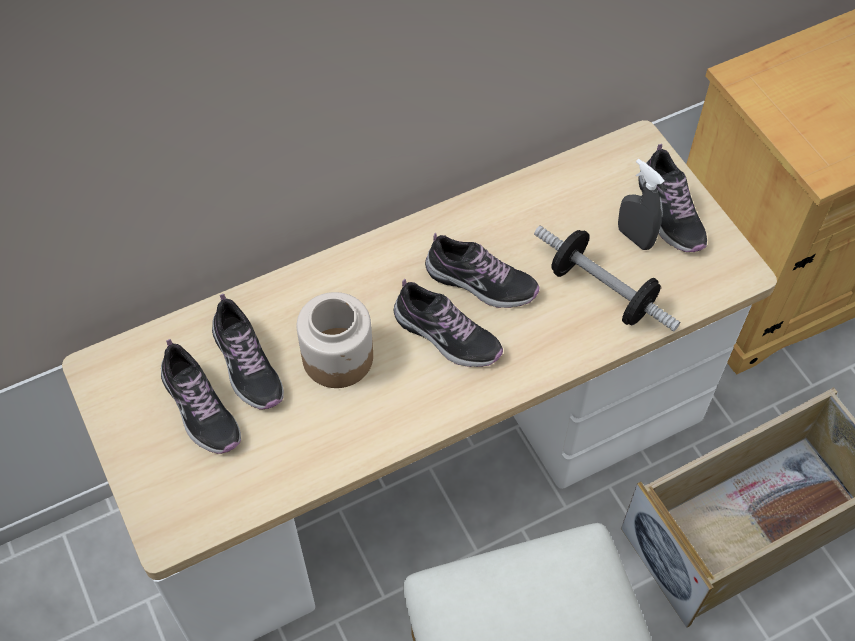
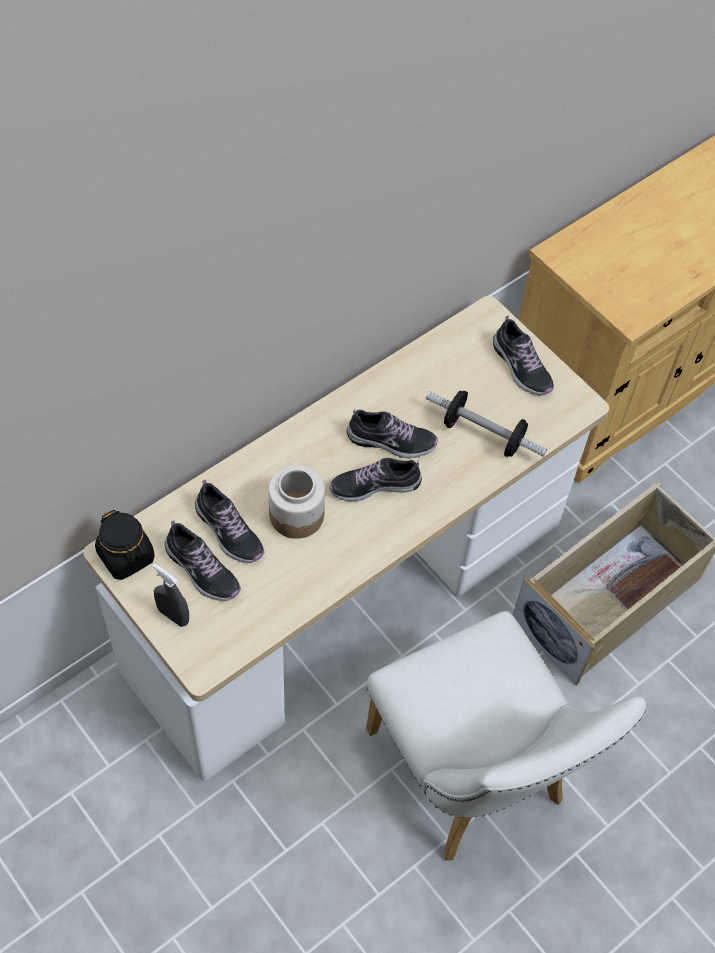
camera: 15 degrees left, 0 degrees up
(112, 376) = (126, 556): none -> black jar
(446, 335) = (375, 485): shoe -> shoe turned 150 degrees clockwise
(634, 237) = (499, 389): grey spray bottle -> grey spray bottle (173, 615)

